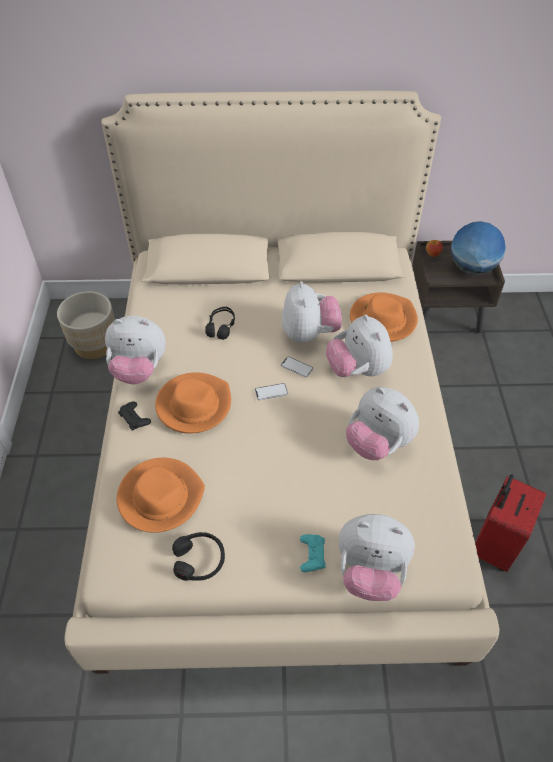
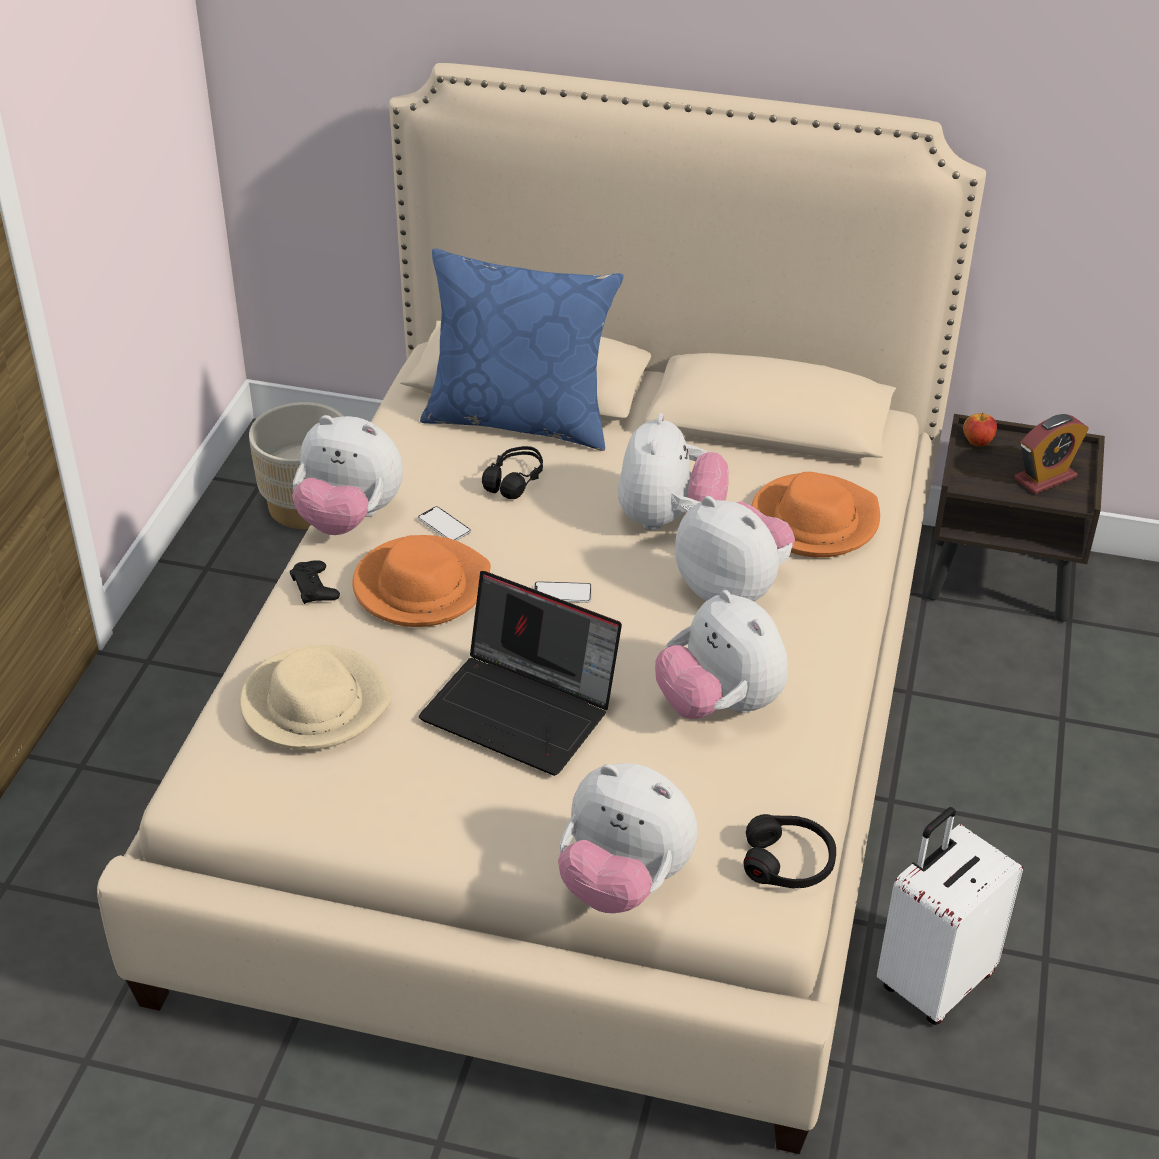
camera: 15 degrees right, 10 degrees down
(160, 496) = (314, 703): orange hat -> beige hat
(199, 560) = (345, 804): black headphones -> black headphones (788, 862)
(210, 289) = (520, 419): none -> blue pillow
(277, 472) = (523, 709): none -> laptop
(296, 367) = (624, 565): phone -> phone (444, 525)
(312, 554) = (534, 838): turquoise game controller -> none
(357, 370) = (732, 589): plush toy -> plush toy turned 135 degrees clockwise
(471, 268) = (1045, 478): globe -> alarm clock
(492, 545) = (933, 980): red suitcase -> white suitcase

